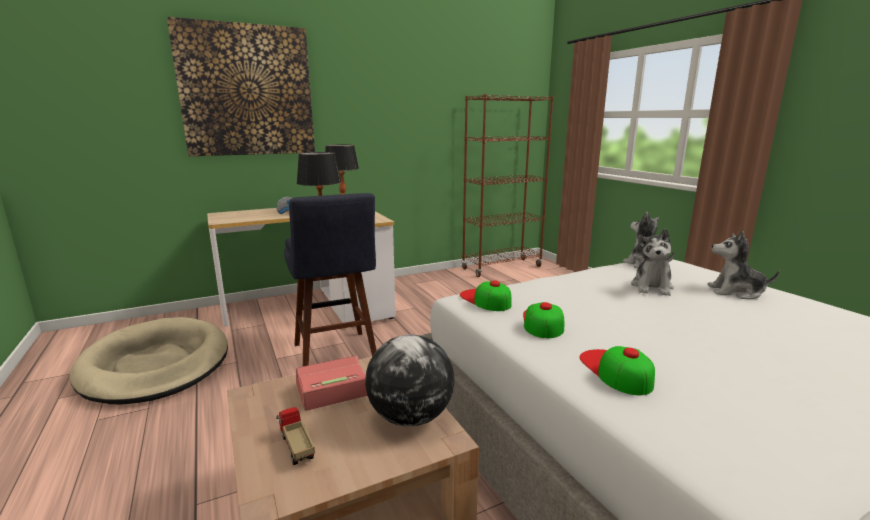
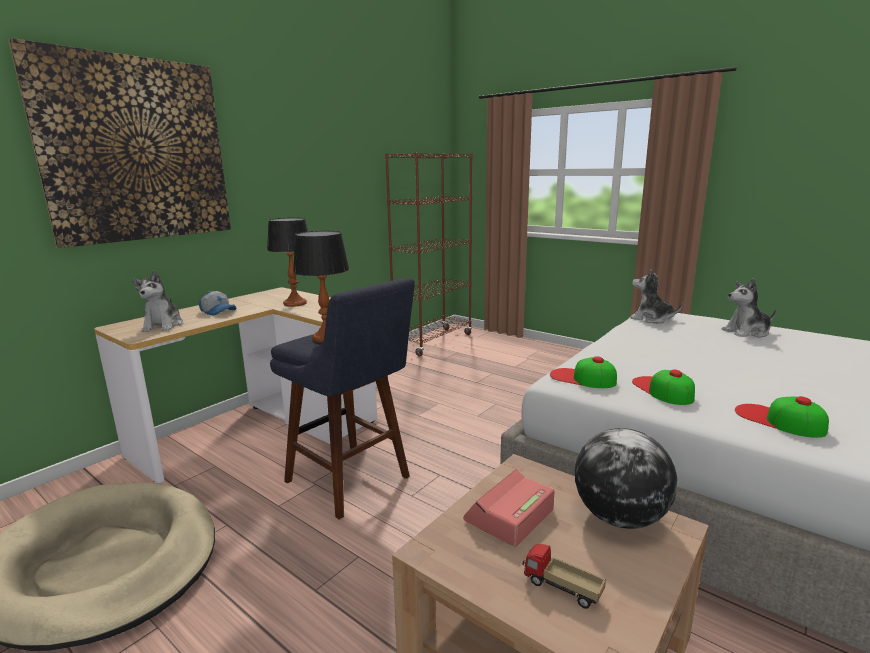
camera: 25 degrees left, 0 degrees up
(652, 287) = (688, 339): plush toy -> plush toy (163, 325)

